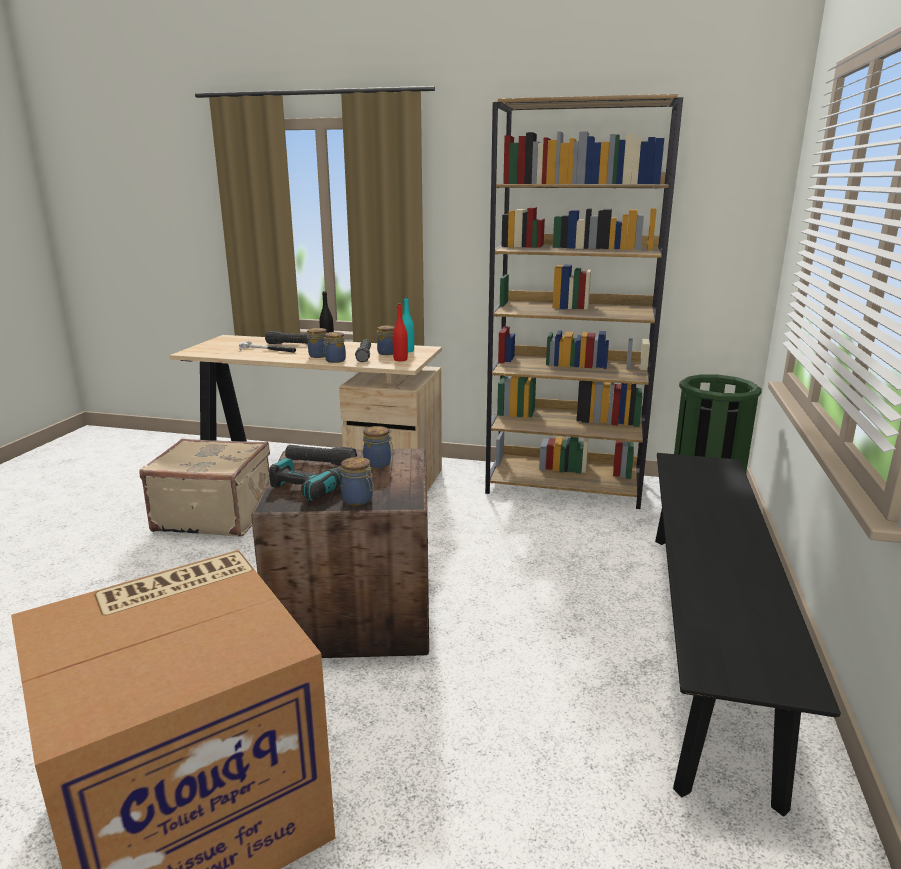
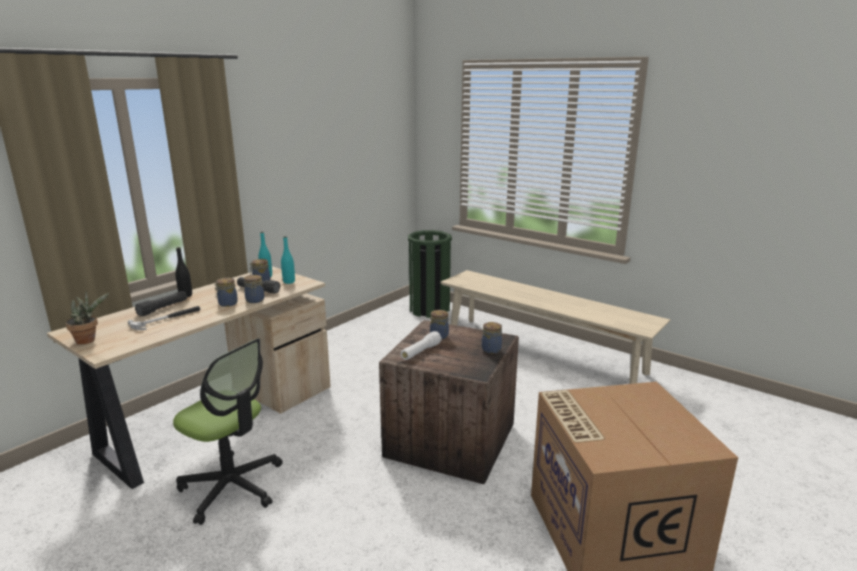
camera: 65 degrees left, 0 degrees up
(213, 344) = (89, 340): none -> potted plant
(214, 515) = (232, 487): beige suitcase -> office chair
(311, 486) = (459, 360): power drill -> none
(321, 463) = (421, 352): black flashlight -> white flashlight
(400, 359) = (289, 282): red bottle -> turquoise bottle
(565, 485) = (360, 333): brown bookcase -> none
(704, 640) = (542, 350): black bench -> beige bench

